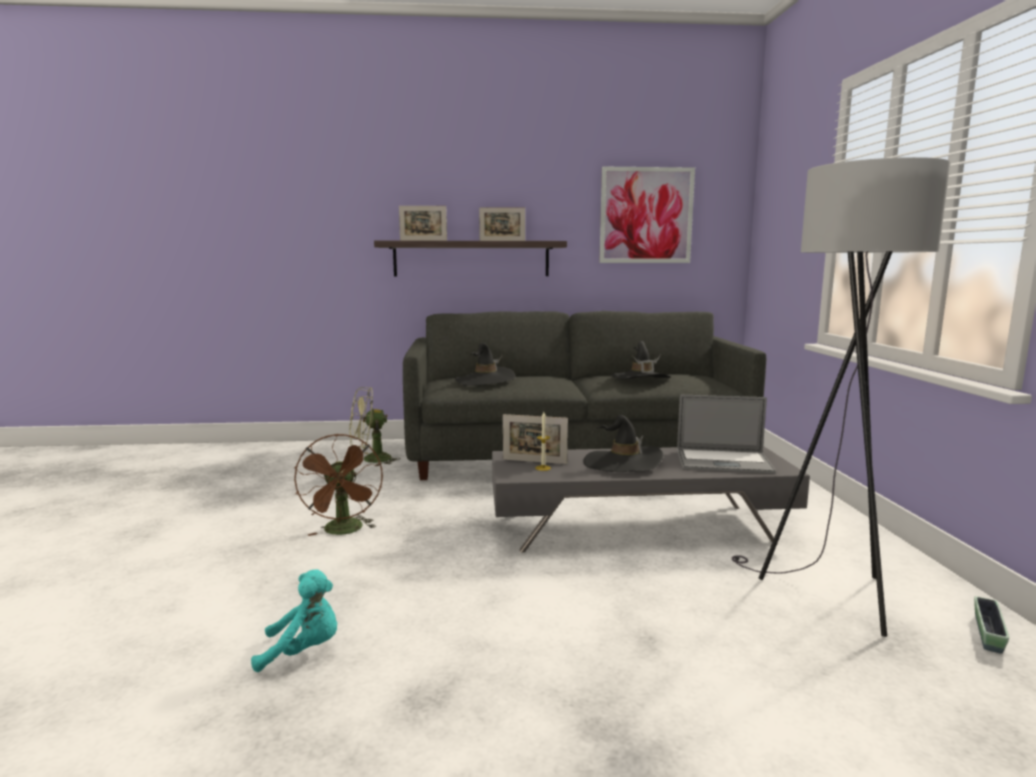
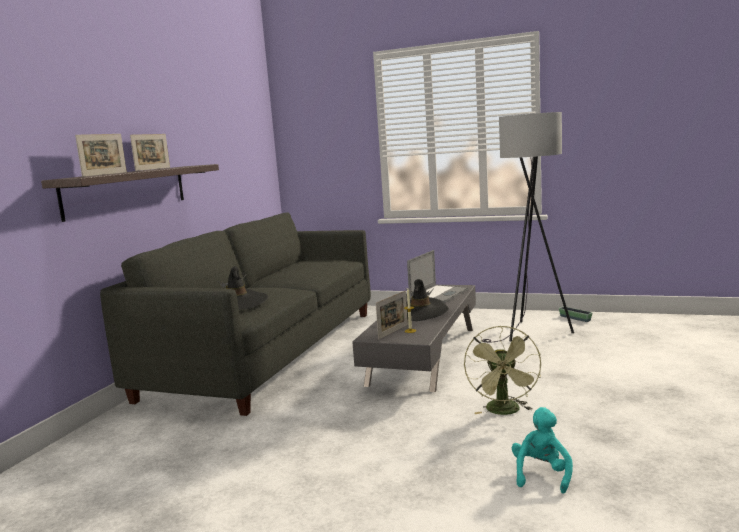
camera: 65 degrees left, 0 degrees up
(344, 531) = (338, 456): brown fan -> none
(370, 460) = (147, 437): green fan -> green fan (505, 412)
(640, 379) = (307, 269): black hat -> none
(646, 215) = (229, 139): picture -> none

